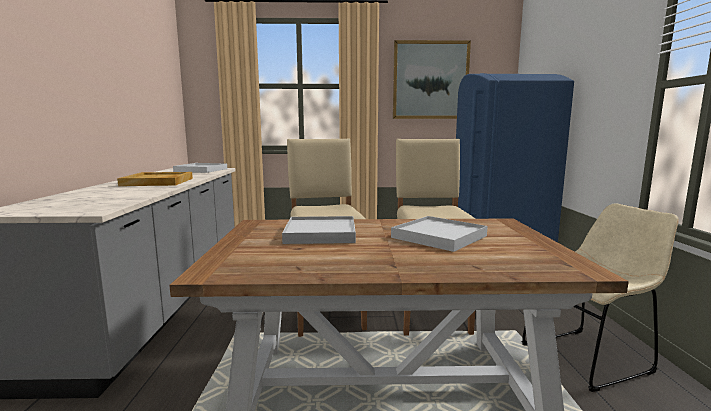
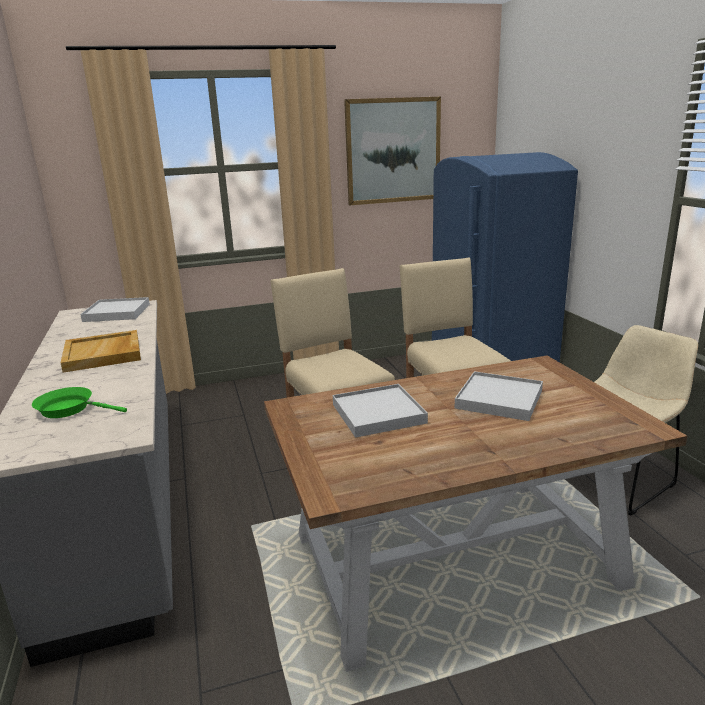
camera: 15 degrees left, 10 degrees up
(87, 198) = (70, 409): none -> green frying pan

